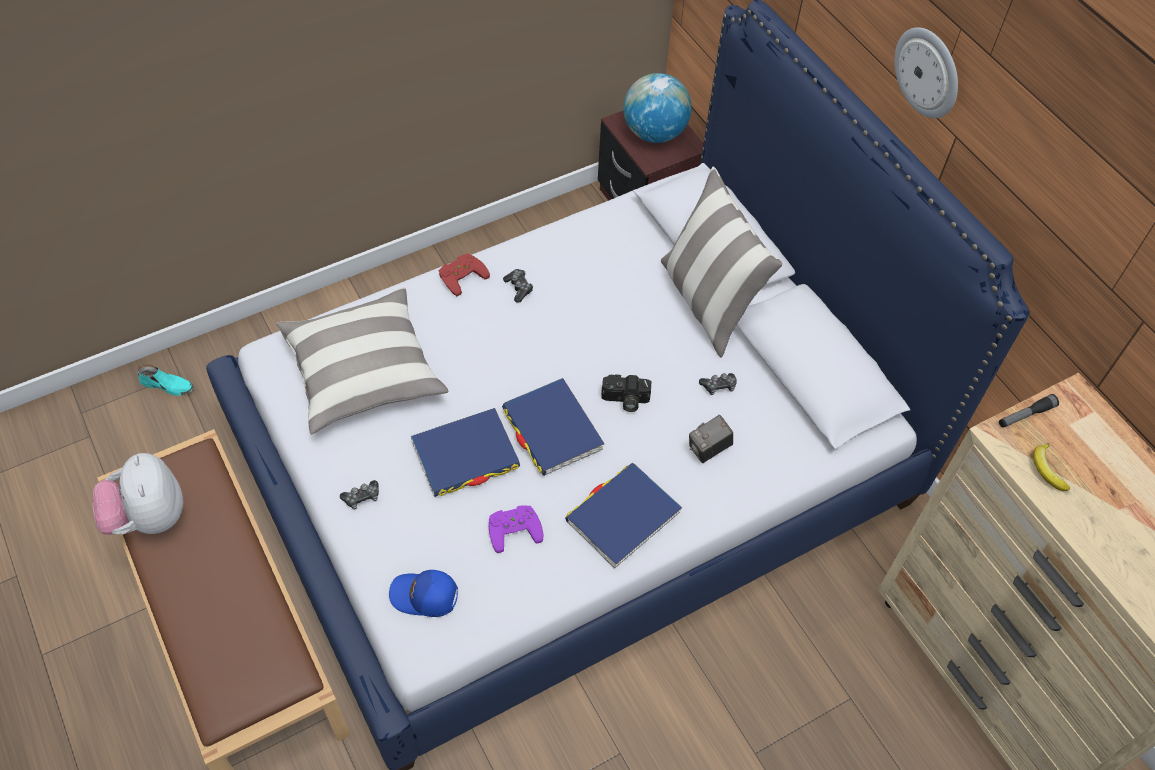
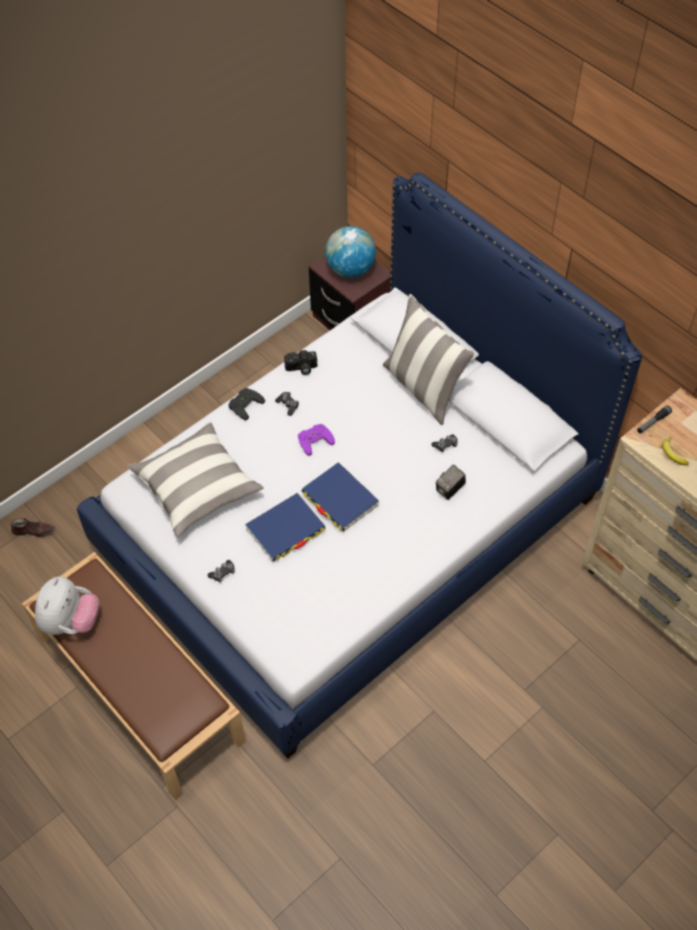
camera: 10 degrees left, 0 degrees up
(148, 517) = (71, 621): plush toy -> plush toy turned 135 degrees counterclockwise
(168, 385) = (34, 530): turquoise shoe -> brown shoe
(425, 596) = (286, 628): blue cap -> none
(461, 274) = (244, 404): red game controller -> black game controller
(514, 527) = (332, 570): purple game controller -> purple game controller (314, 439)
(623, 517) = (404, 547): blue book -> none
(625, 400) = (384, 468): camera -> camera (301, 368)
(928, 72) = (545, 210): wall clock -> none

